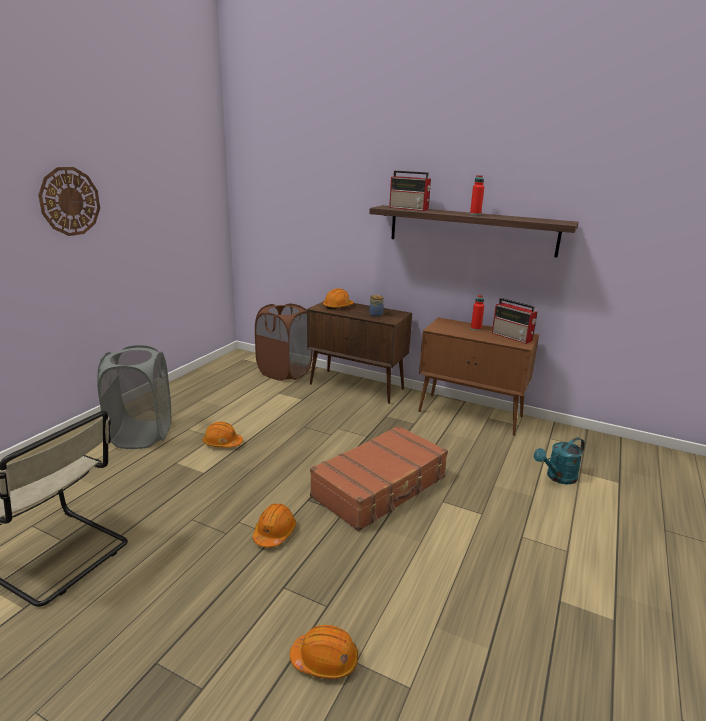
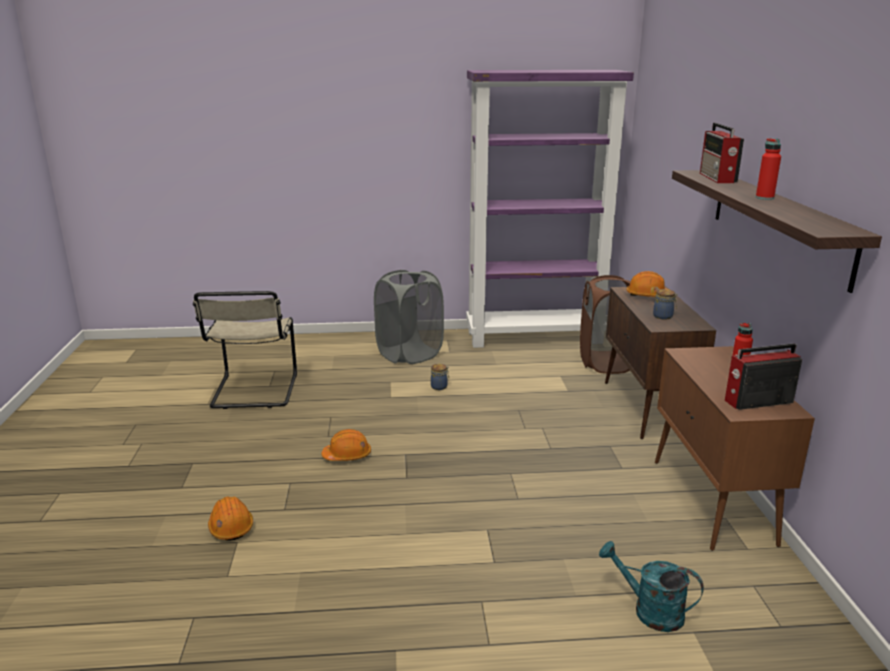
camera: 60 degrees right, 0 degrees up
(70, 201) = (416, 132): wall clock -> none
(208, 377) = (535, 336): none -> purple bookcase
(222, 443) = (440, 387): orange hard hat -> jar
(380, 487) = (468, 485): brown suitcase -> none
(512, 337) = (757, 401): radio -> radio turned 60 degrees clockwise

